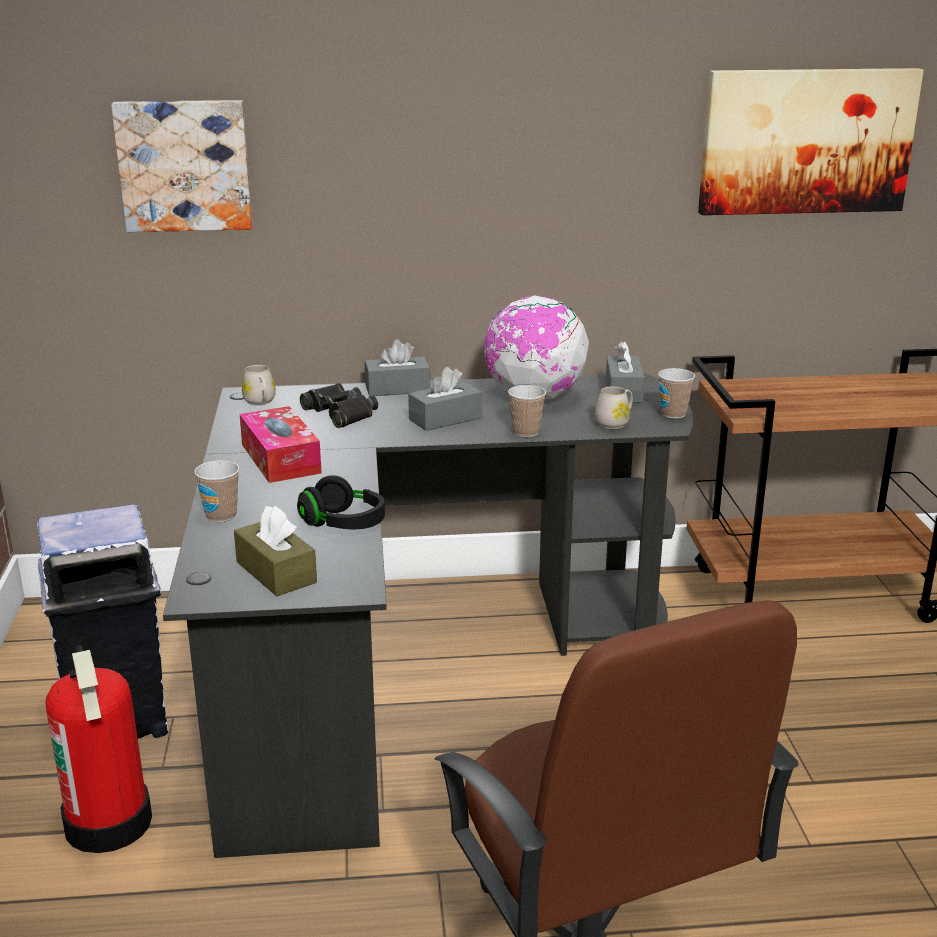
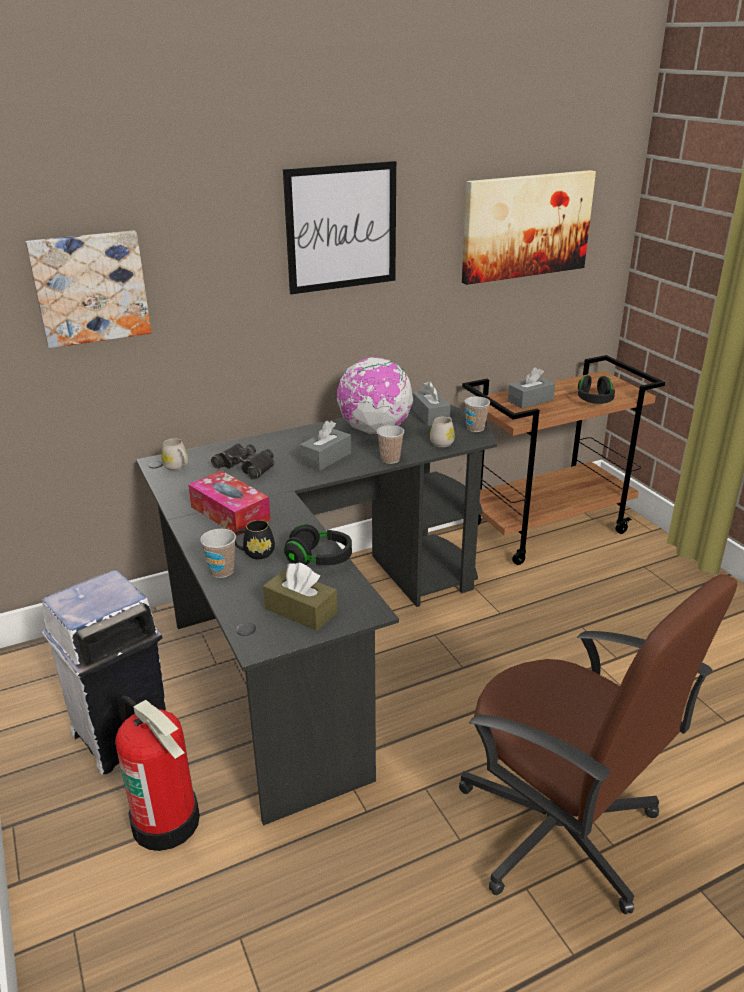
camera: 20 degrees left, 5 degrees up
(274, 504) = (255, 553): none -> black mug
(397, 388) = (272, 439): grey tissue box -> grey tissue box (530, 400)
(518, 119) = (341, 227): none -> picture
(885, 406) = (594, 400): none -> black headphones

